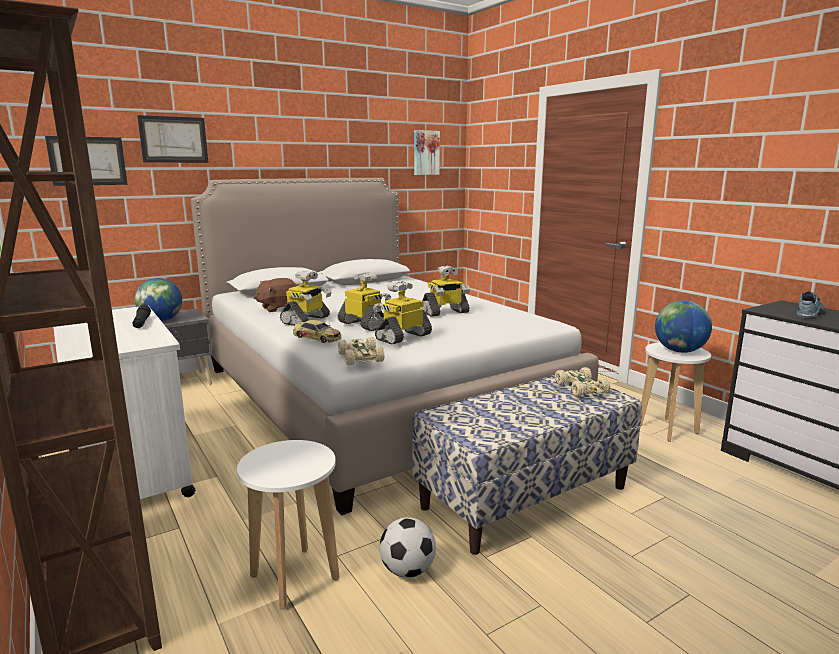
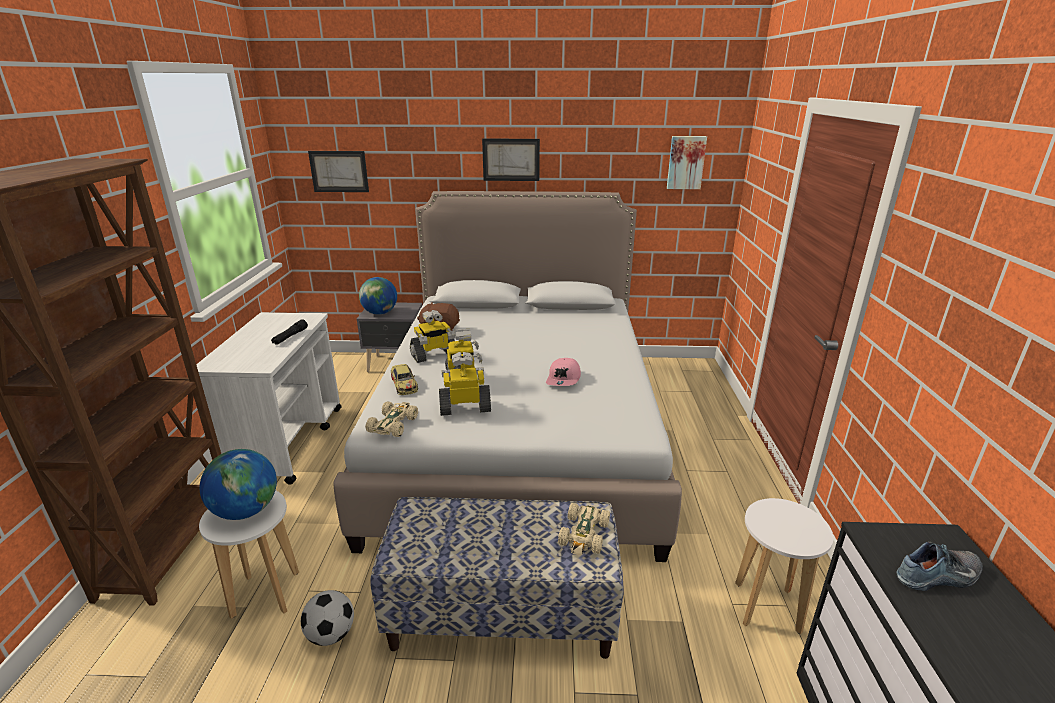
camera: 35 degrees right, 10 degrees up
(173, 139) = (407, 152): picture -> picture (511, 159)
(445, 312) = (564, 379): toy robot -> pink cap
(679, 351) = (788, 527): globe -> globe (246, 511)

